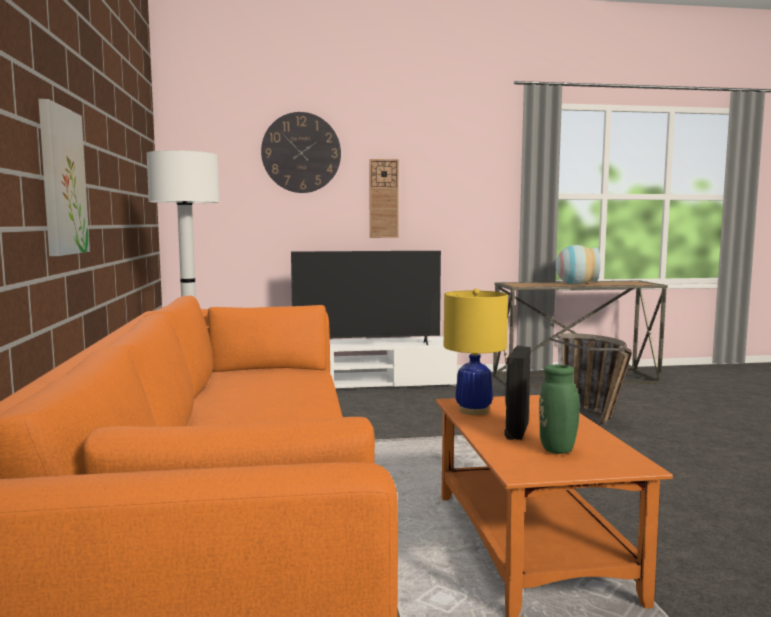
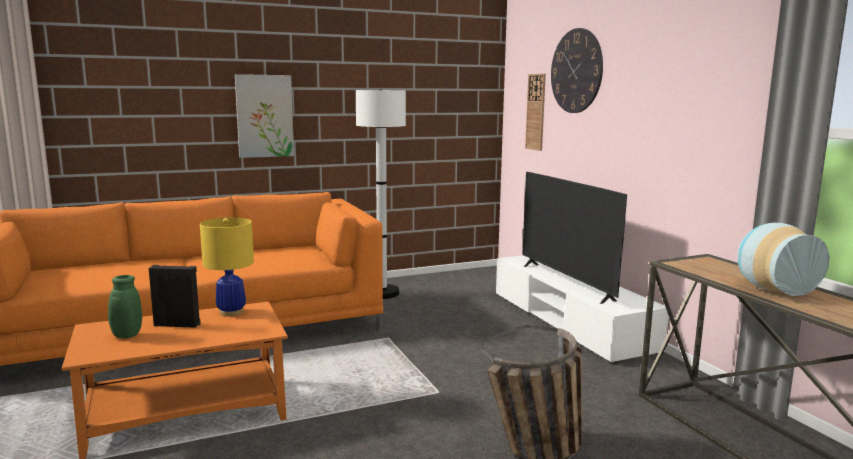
camera: 75 degrees right, 5 degrees up
(383, 198) = (632, 123): wall clock -> wall clock (536, 112)

